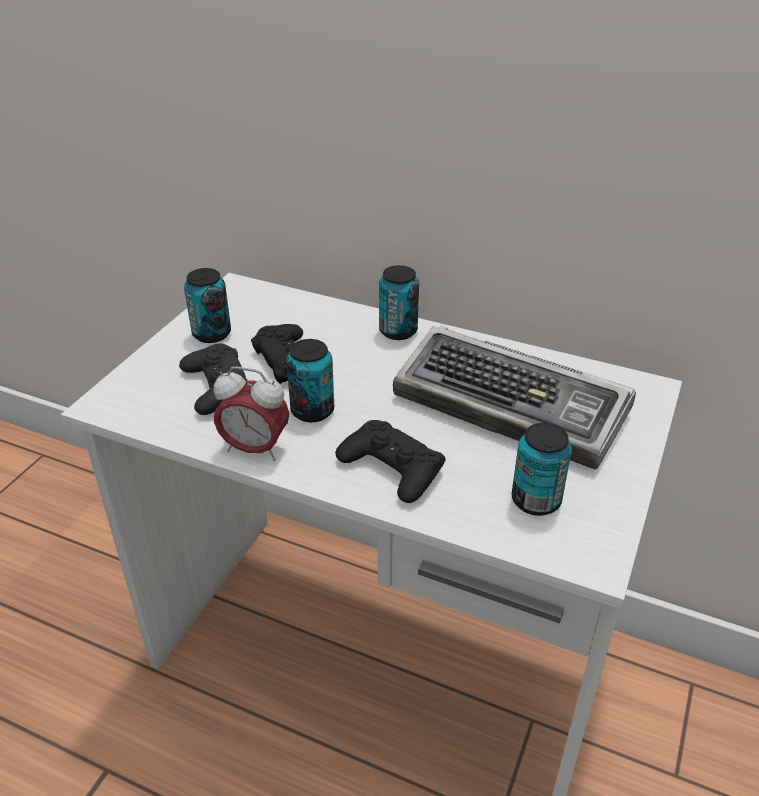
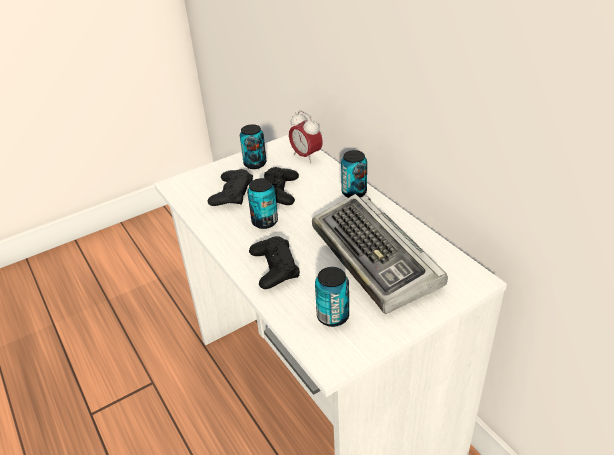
camera: 35 degrees right, 0 degrees up
(255, 449) = (219, 231): alarm clock -> alarm clock (306, 156)

